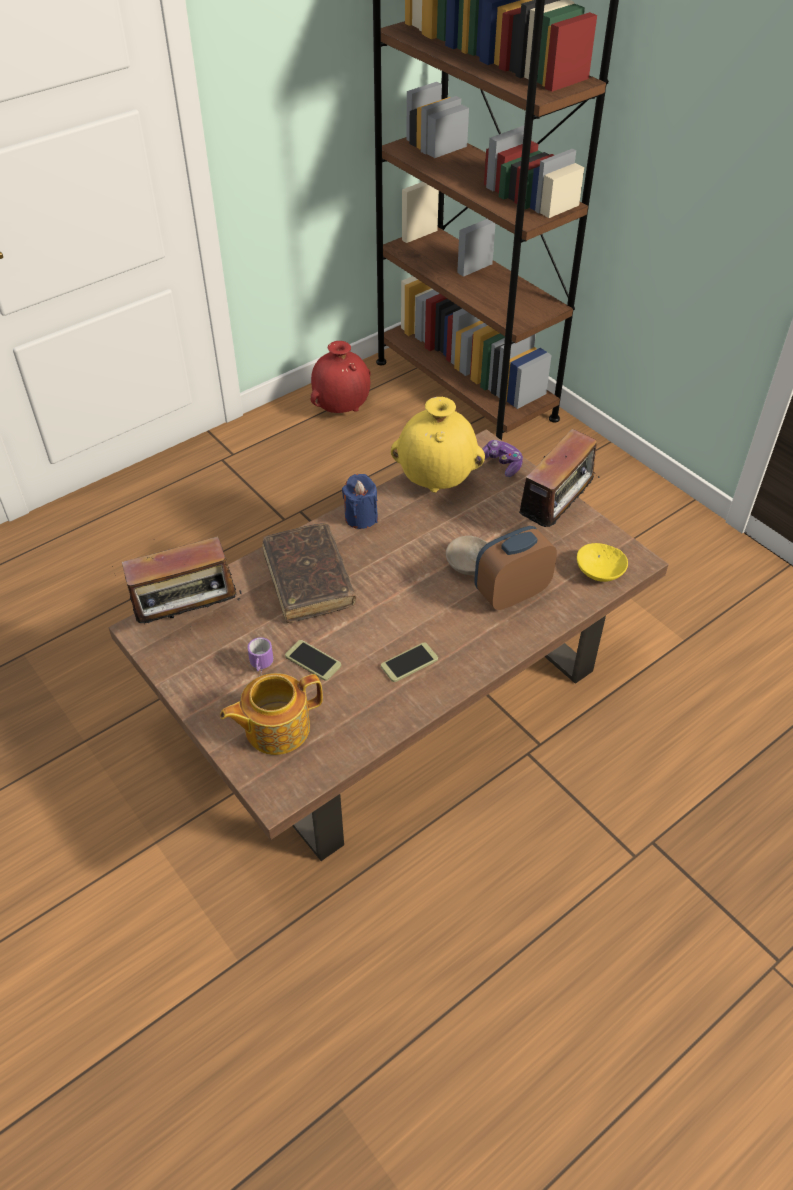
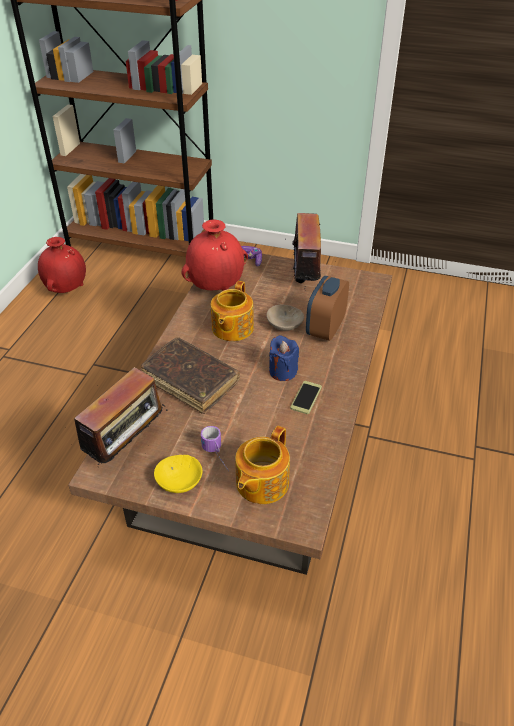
camera: 35 degrees left, 5 degrees down
(313, 661) = (243, 428): phone -> none
(361, 517) = (188, 328): blue candle -> blue candle (283, 371)
(406, 540) = (231, 328): none -> teapot
(437, 482) = (216, 287): yellow vase -> red vase
(598, 572) = (361, 295): yellow bowl -> yellow bowl (178, 482)

